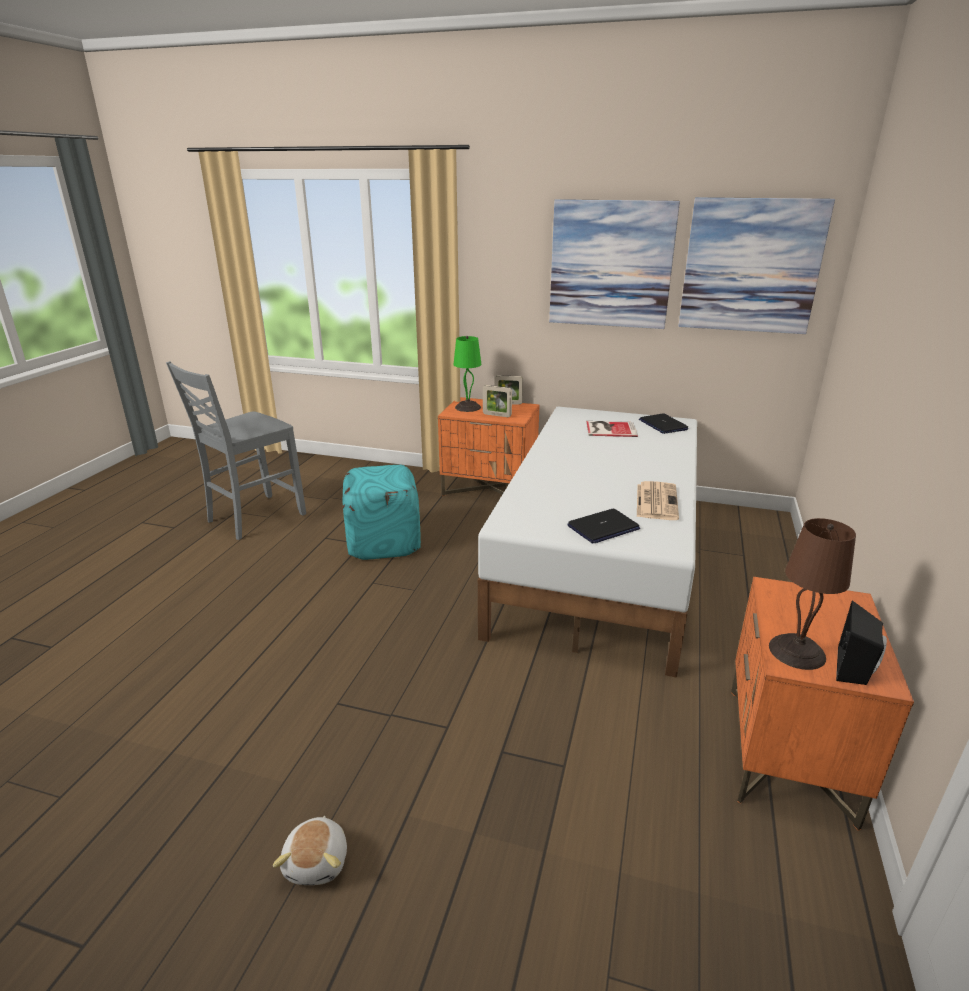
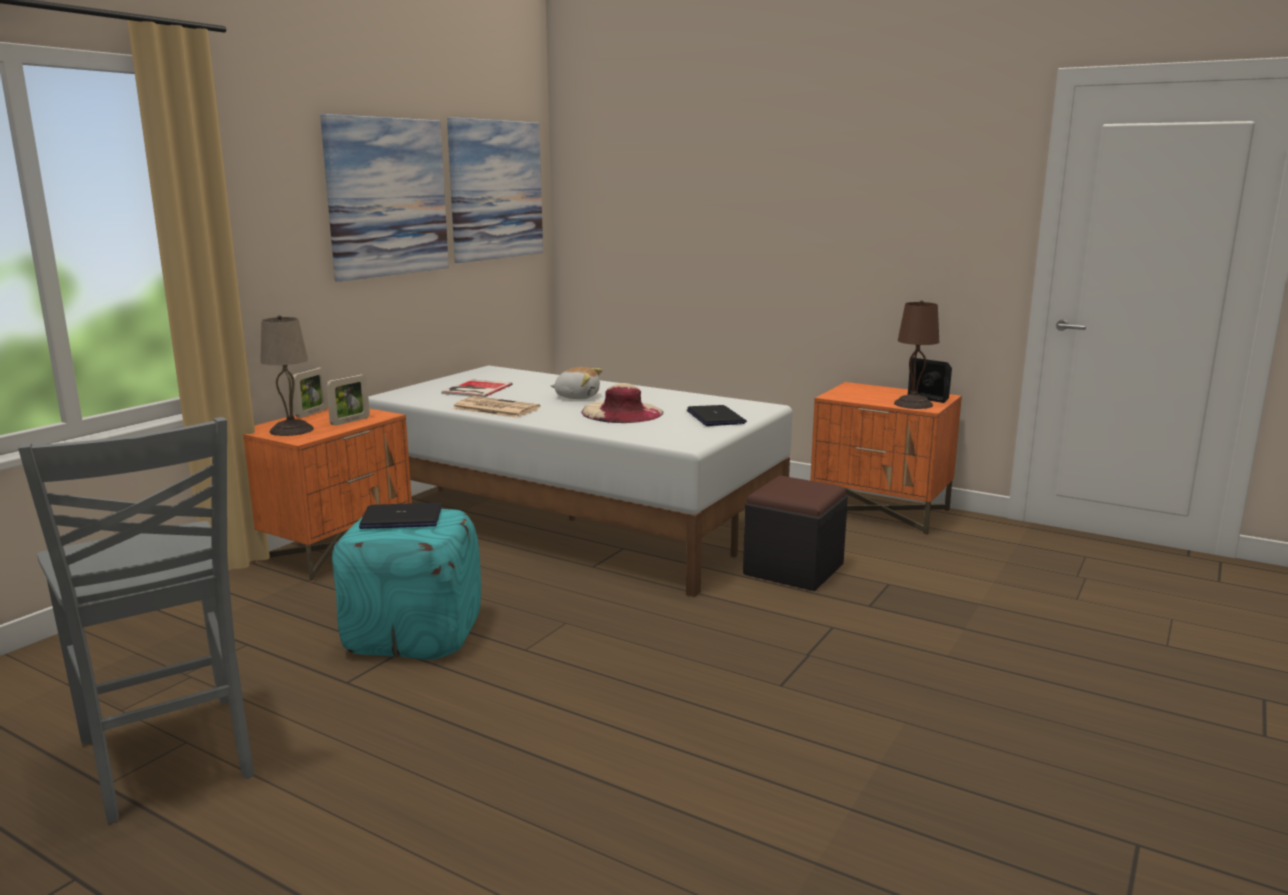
camera: 75 degrees left, 10 degrees down
(318, 861) = (1006, 702): plush toy -> plush toy (577, 397)
(467, 407) = (290, 430): green table lamp -> beige table lamp
(564, 692) = (793, 569): none -> black ottoman
(586, 487) = (622, 412): none -> beige hat
(656, 501) = (672, 399): newspaper -> newspaper (494, 408)
(662, 425) = (490, 374): laptop -> laptop (401, 519)

